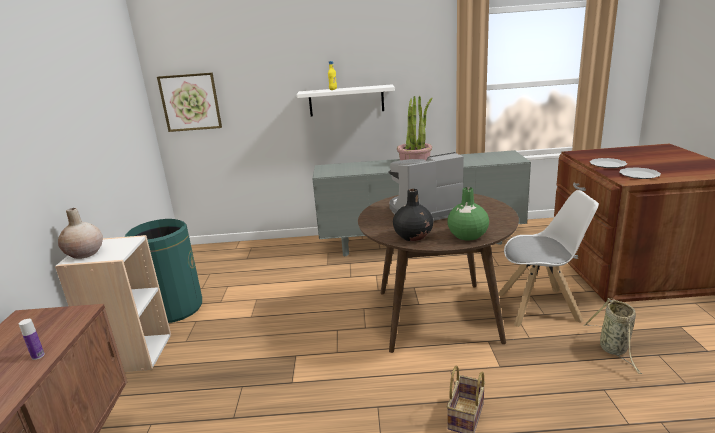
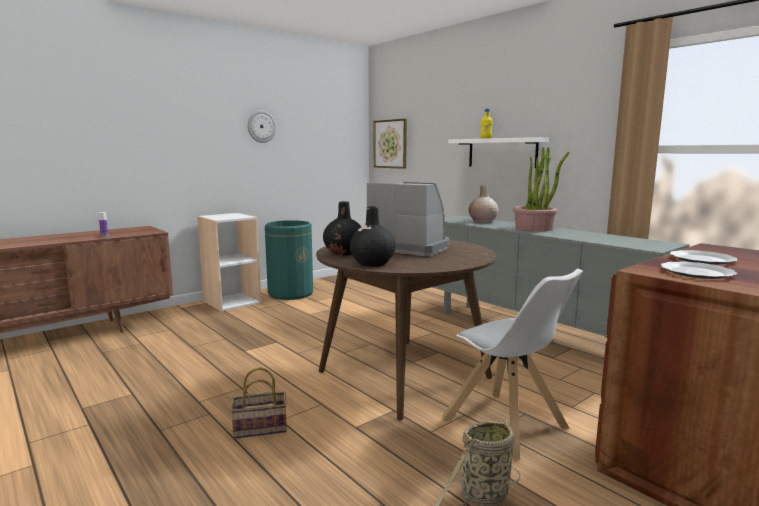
camera: 50 degrees right, 10 degrees down
(72, 112) = (261, 126): none -> wall clock
(85, 253) = (217, 215): beige vase -> beige vase (483, 221)
(467, 235) = (372, 263): green vase -> black vase

